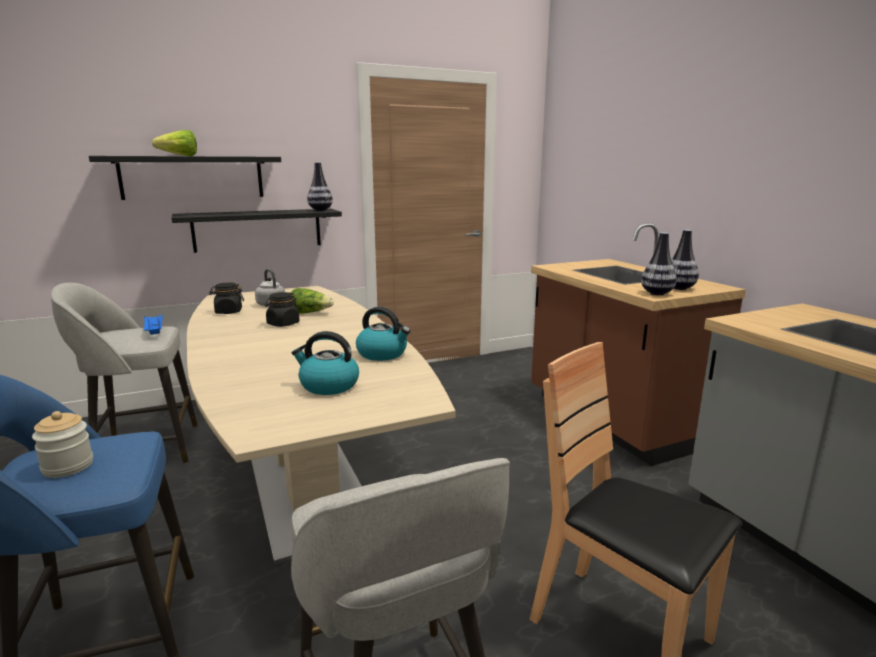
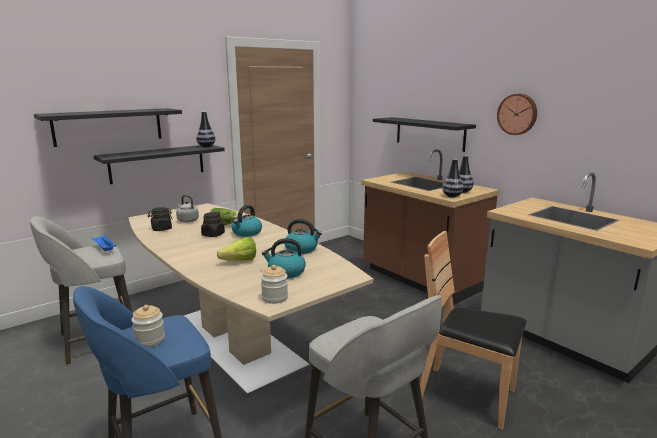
camera: 15 degrees left, 0 degrees up
(176, 156) = (98, 111): lettuce -> lettuce (236, 262)
(273, 424) = (274, 298): none -> jar
(328, 325) = (246, 233): none -> kettle
(644, 201) = (429, 133): none -> black shelf
(786, 161) = (517, 114): none -> wall clock

